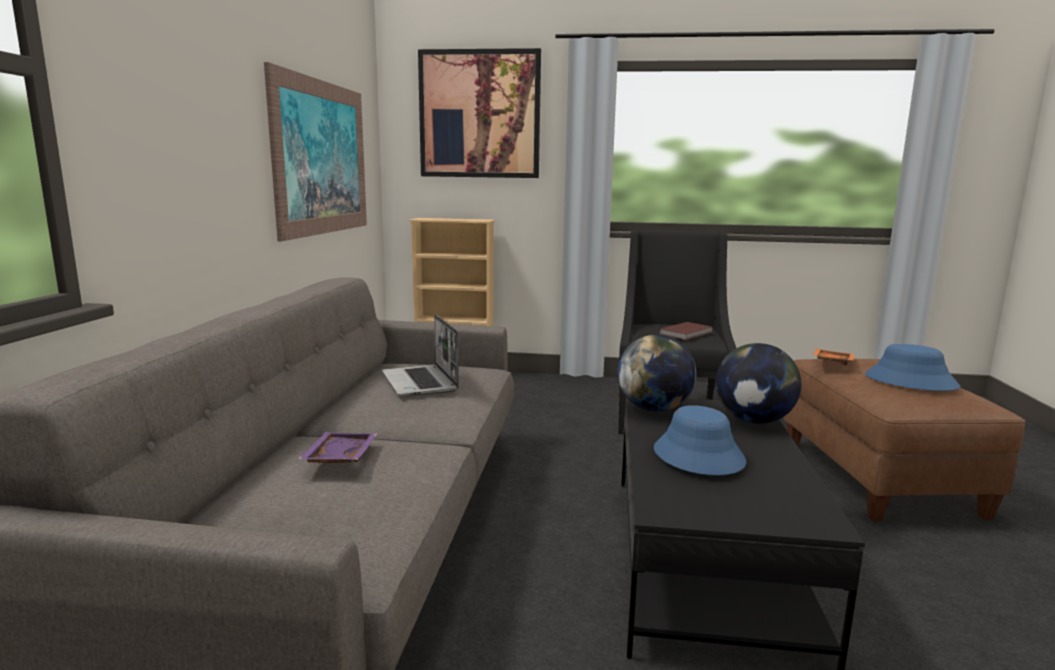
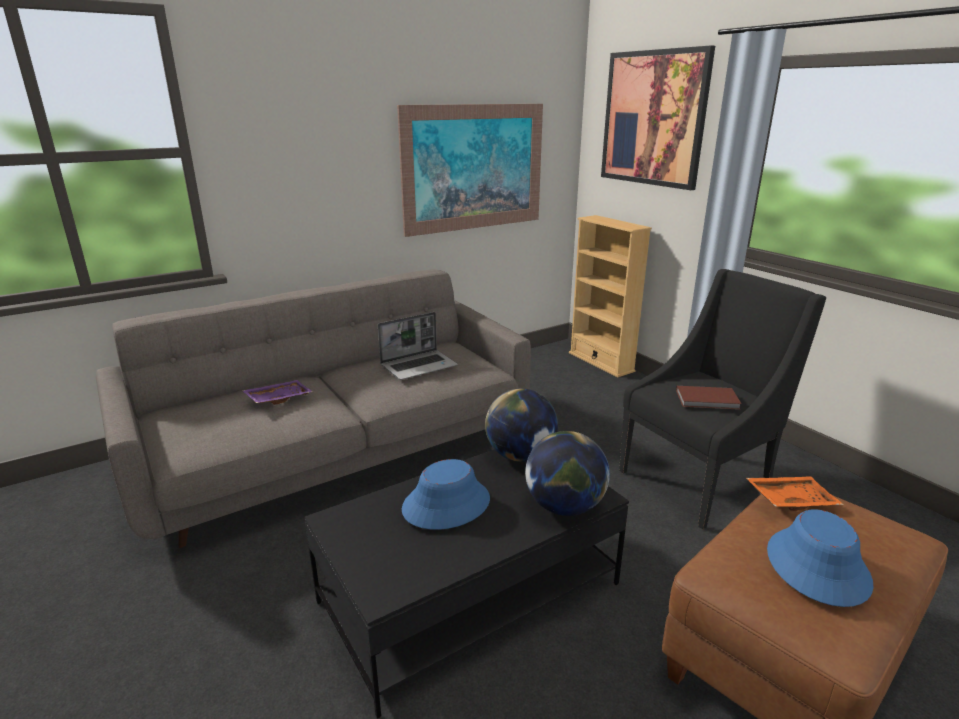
camera: 50 degrees right, 10 degrees up
(421, 382) = (419, 366): laptop -> laptop turned 150 degrees counterclockwise

